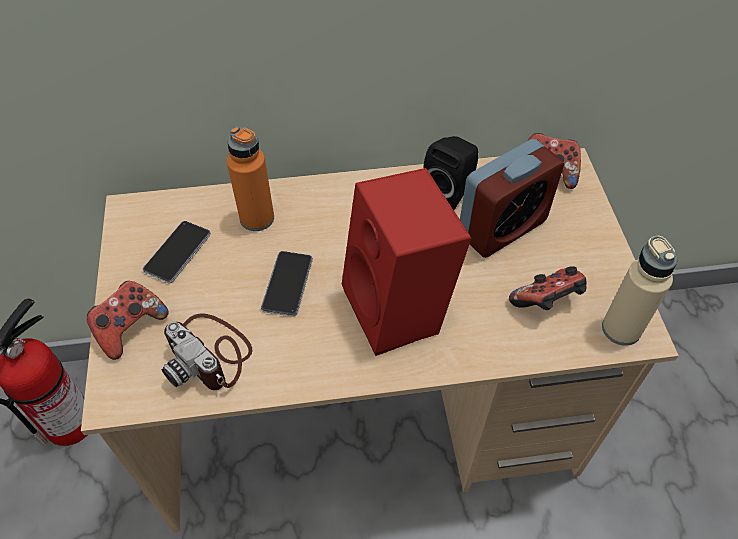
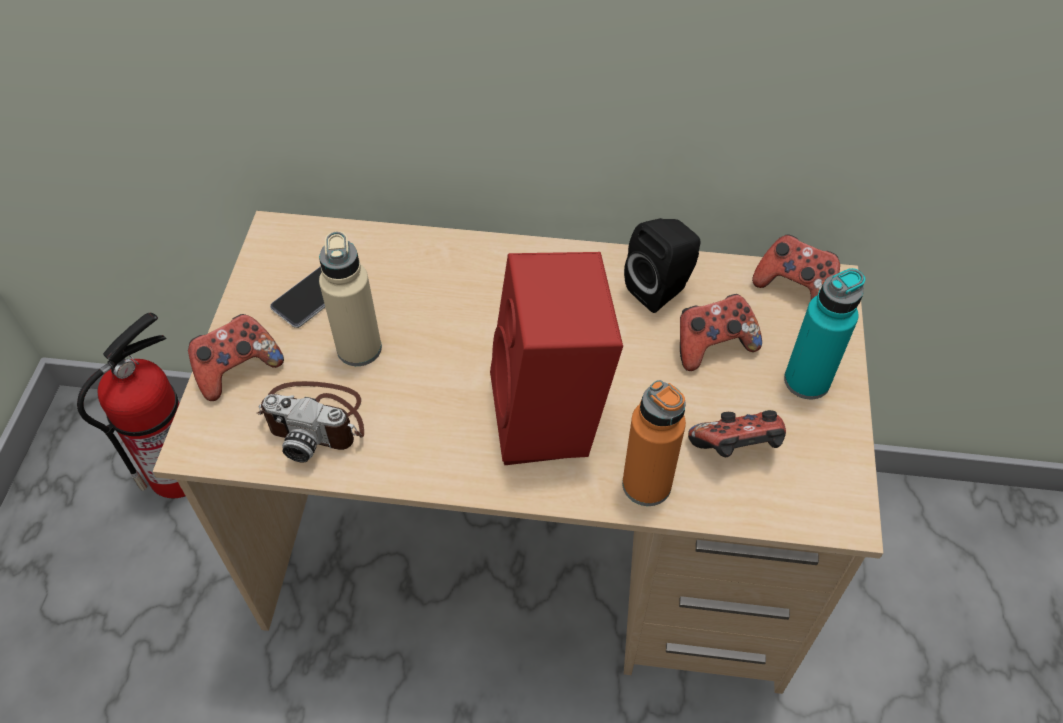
camera: 15 degrees right, 0 degrees up
(210, 354) = (316, 420): camera -> camera turned 45 degrees counterclockwise
(257, 218) = (418, 272): orange bottle -> orange bottle (646, 484)
(287, 284) = (429, 358): phone -> none
(502, 228) = (712, 346): alarm clock -> game controller
(579, 239) = (806, 381): none -> turquoise bottle
(621, 329) = (820, 503): beige bottle -> beige bottle (359, 348)

